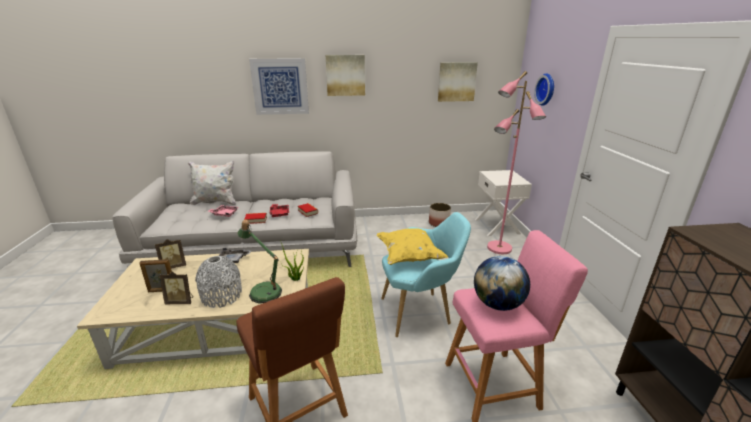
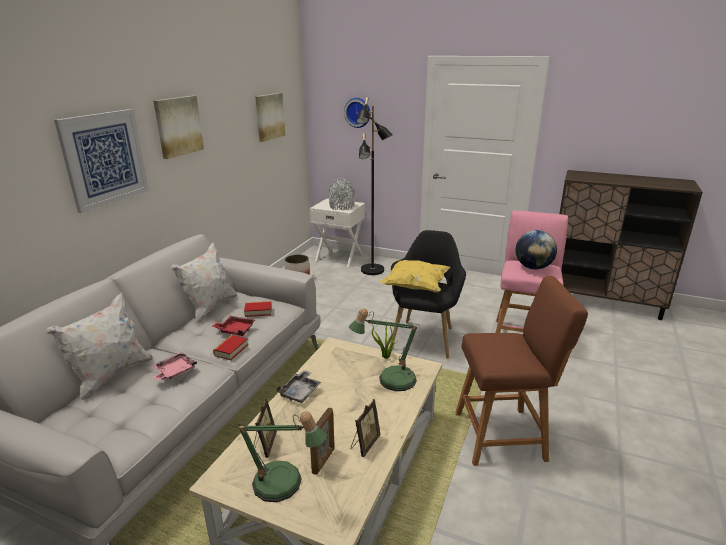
camera: 60 degrees left, 0 degrees up
(137, 284) = (284, 486): none -> table lamp
(221, 296) = (378, 410): grey vase -> grey vase (342, 206)
(301, 198) = (210, 308): none -> white pillow
(420, 312) = (425, 336): turquoise armchair -> black armchair
(499, 248) = (373, 270): pink floor lamp -> black floor lamp

